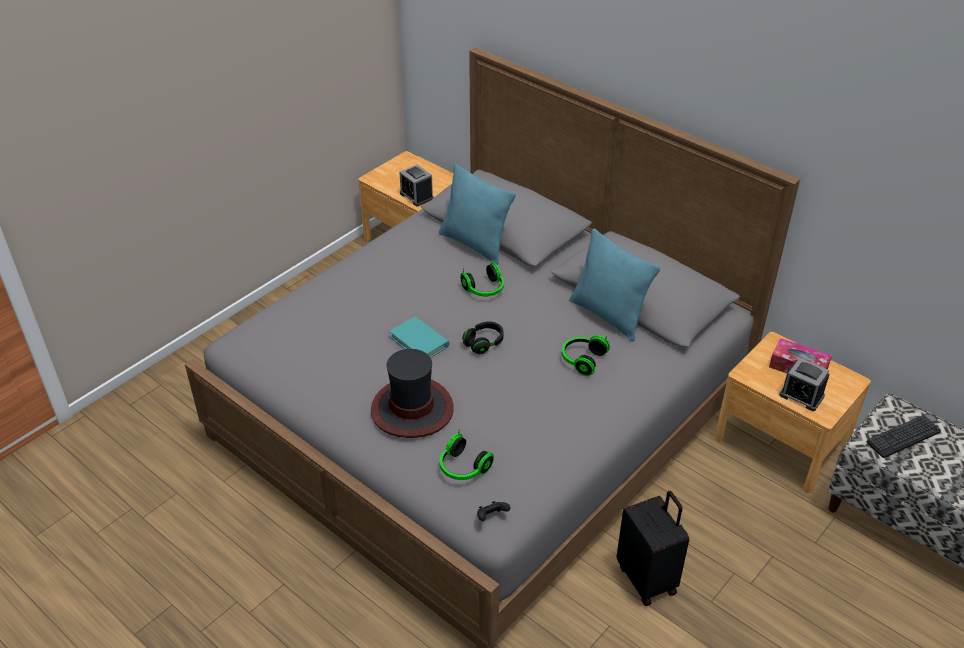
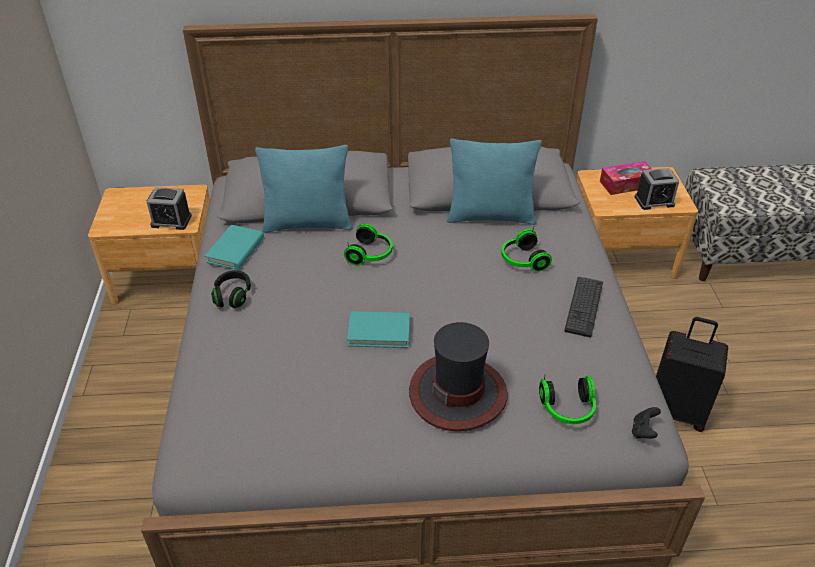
camera: 45 degrees left, 0 degrees up
(408, 235) = (235, 250): none -> turquoise book
(484, 343) = (433, 297): black headphones -> black headphones (233, 296)
(903, 437) = (738, 190): keyboard -> keyboard (584, 307)

